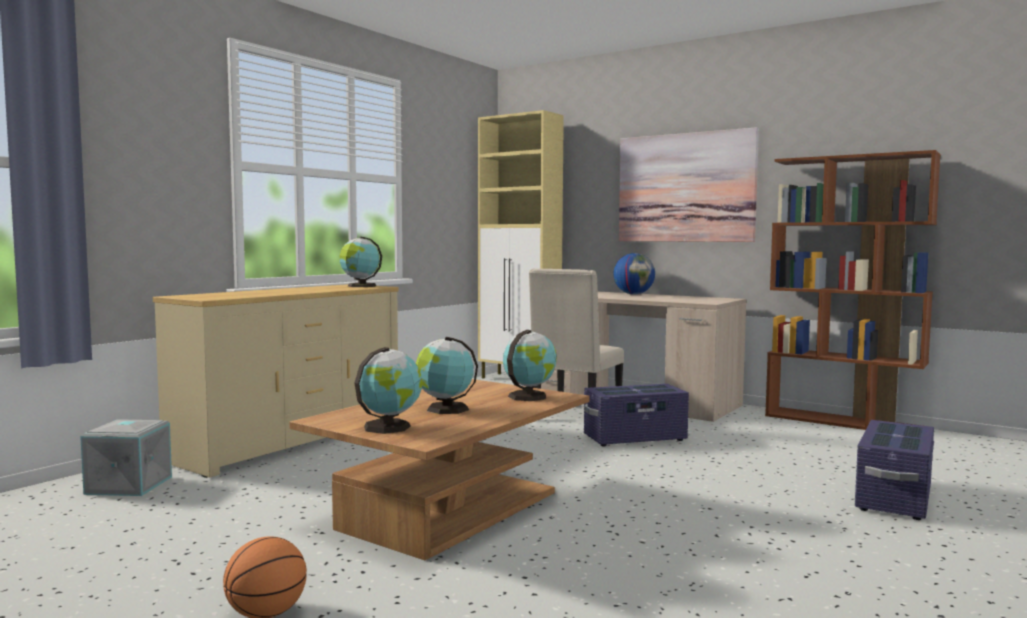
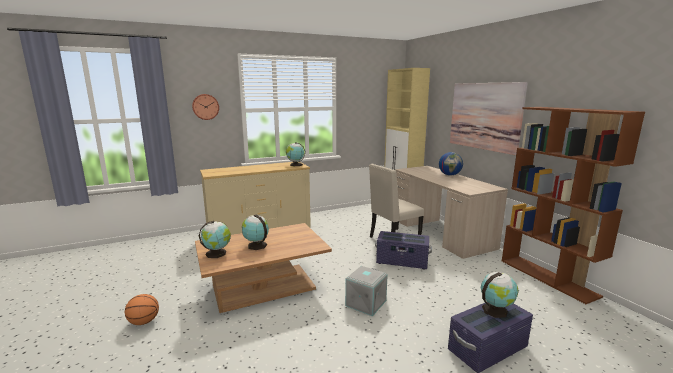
camera: 30 degrees right, 10 degrees up
(128, 485) = (185, 242): grey storage box -> grey storage box (365, 303)
(158, 147) = (205, 107): none -> wall clock
(529, 396) = (304, 243): globe -> globe (496, 310)

